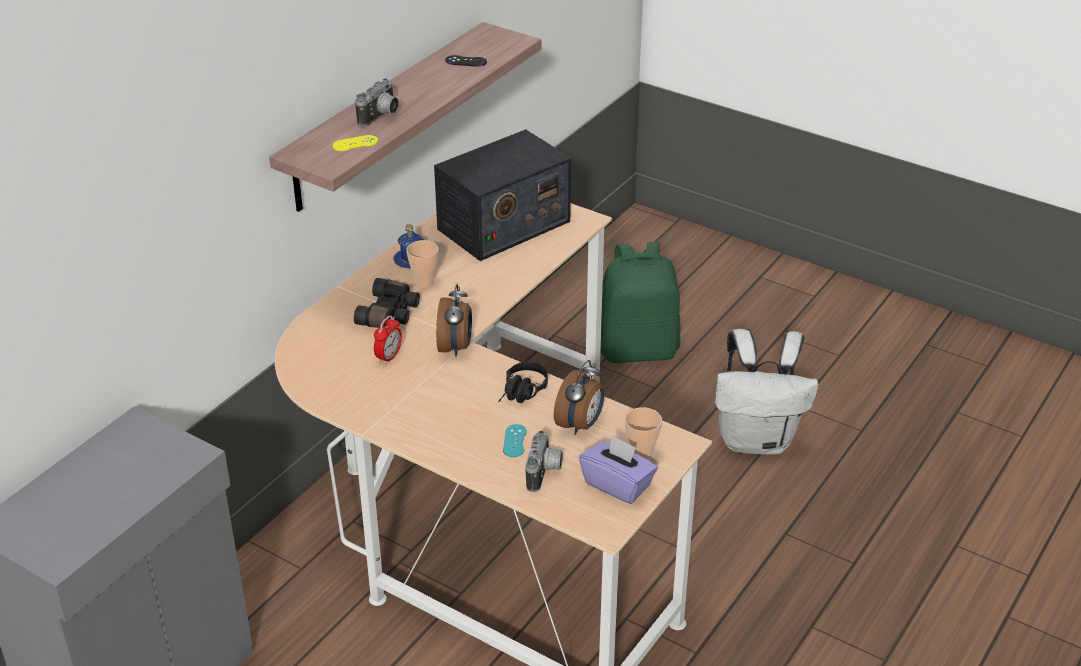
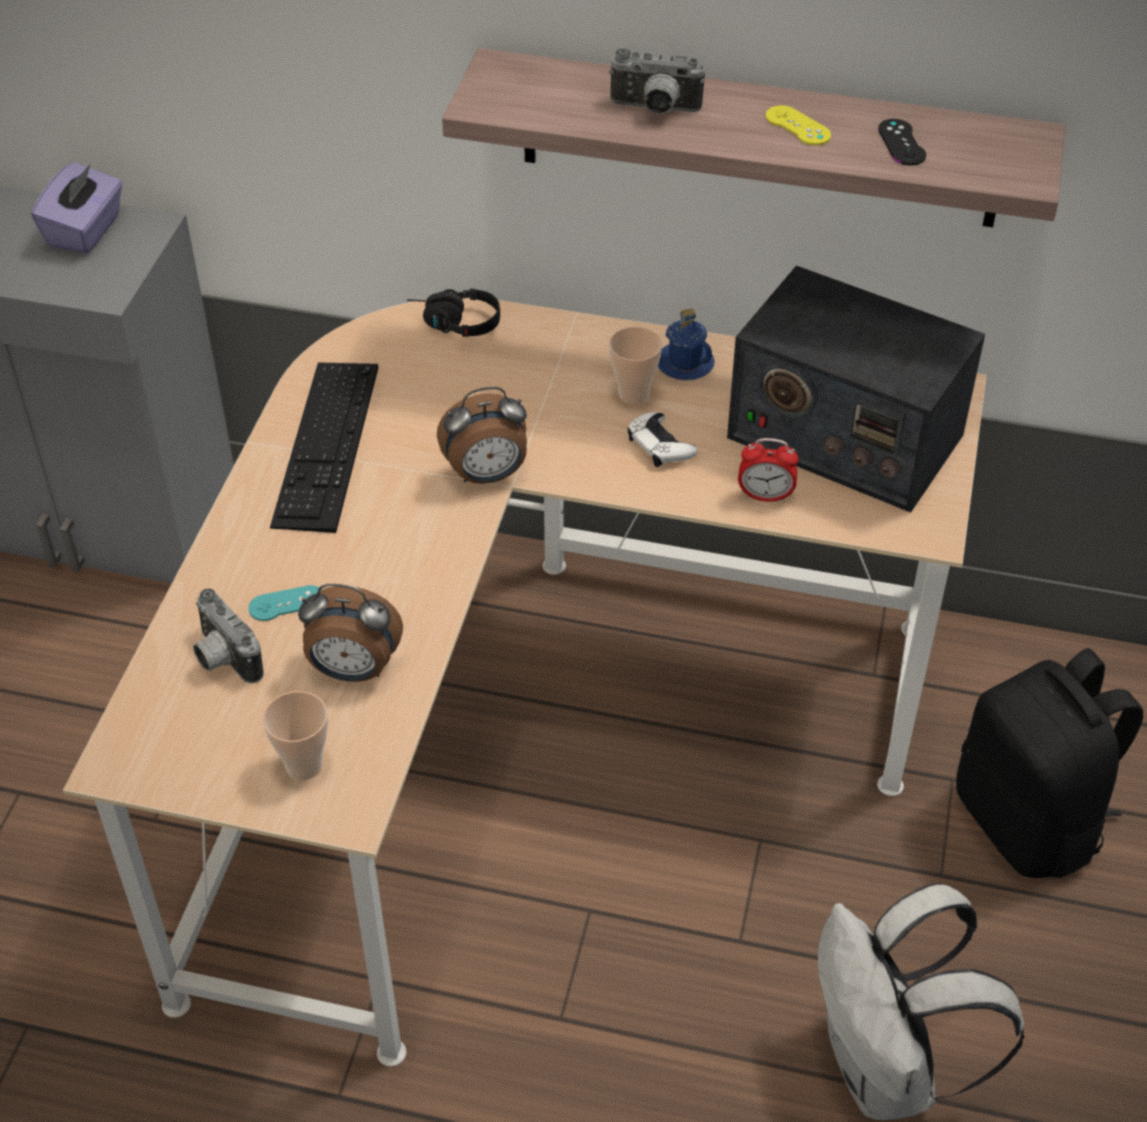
camera: 70 degrees right, 10 degrees up
(355, 143) = (557, 108): yellow game controller -> yellow game controller (797, 126)
(387, 402) = (326, 444): none -> keyboard
(389, 357) = (431, 414): alarm clock -> alarm clock (765, 496)
(390, 314) = (535, 384): black binoculars -> none
(471, 283) = (660, 445): none -> white game controller
(521, 394) = (403, 581): black headphones -> black headphones (453, 324)
(545, 473) = (222, 658): camera -> camera turned 60 degrees clockwise
(617, 485) = (221, 753): purple tissue box -> purple tissue box (86, 231)
(638, 349) = (1029, 822): green backpack -> black backpack

